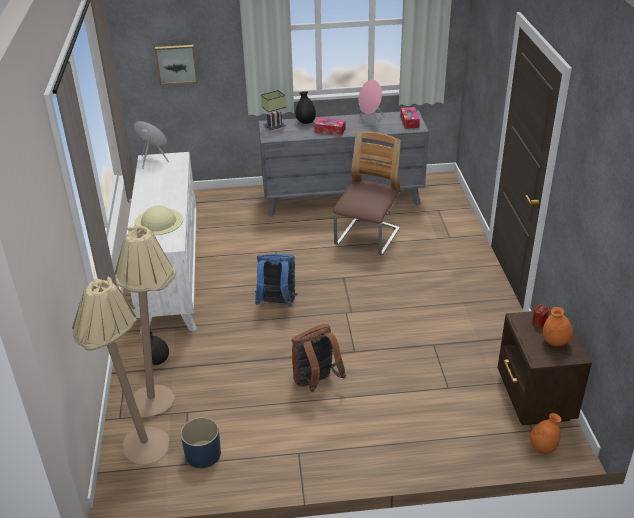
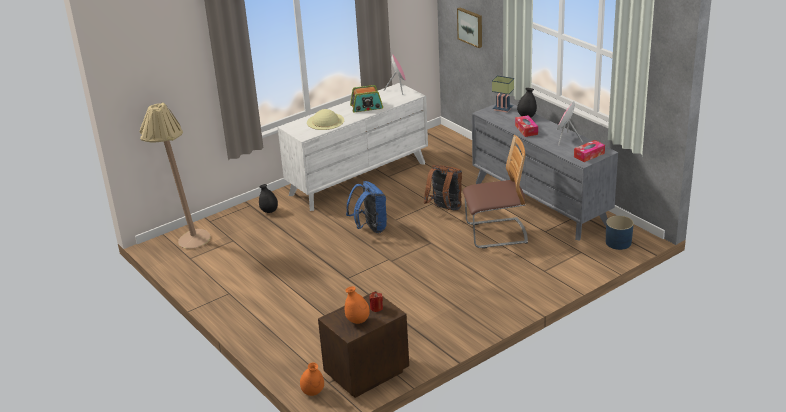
camera: 60 degrees right, 5 degrees down
(162, 403) = (233, 229): beige floor lamp -> none
(164, 188) = (366, 107): none -> radio
(202, 454) = (202, 260): blue planter -> blue planter (618, 242)
(316, 383) = (300, 275): brown backpack -> brown backpack (445, 209)

